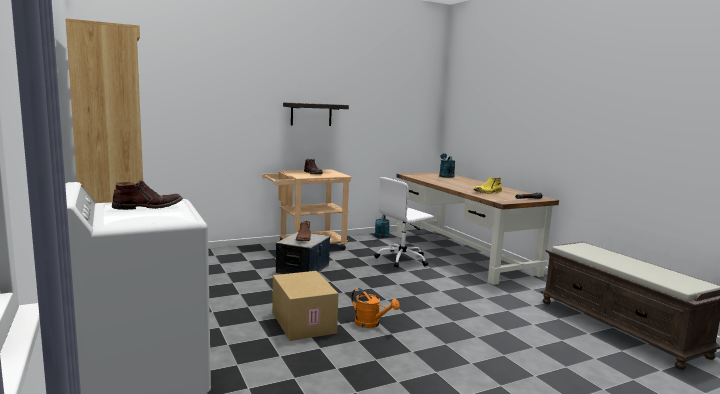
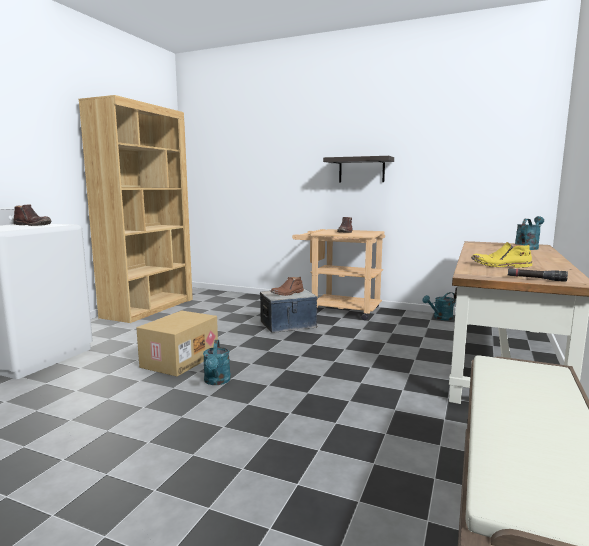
camera: 50 degrees right, 0 degrees up
(371, 324) = (217, 381): orange watering can -> turquoise watering can
(403, 259) = (404, 343): white office chair -> none

